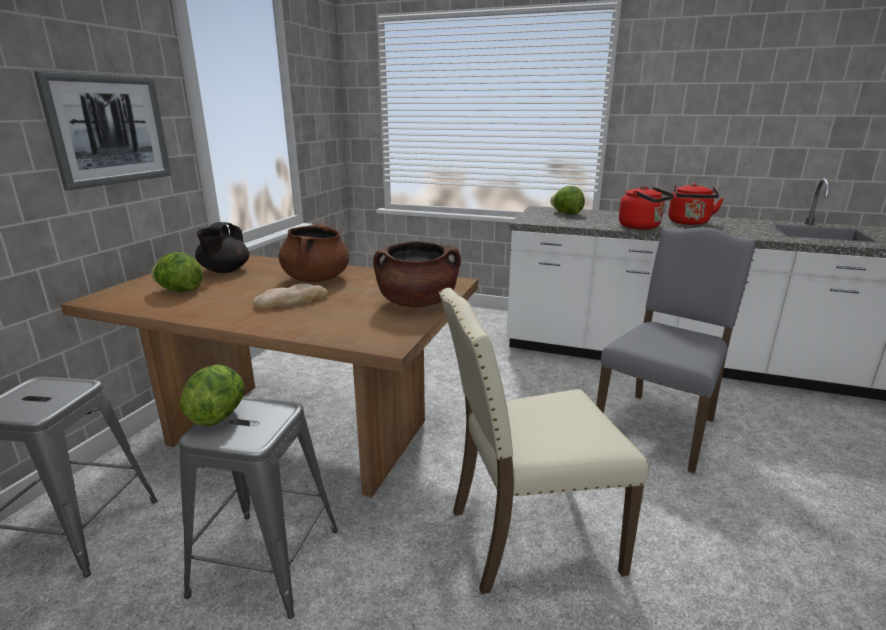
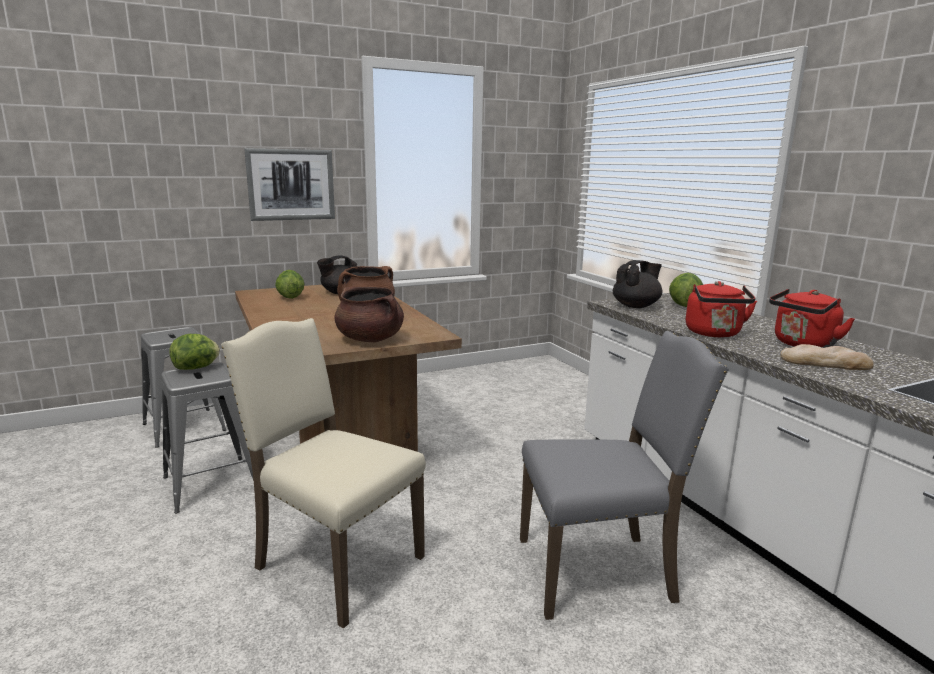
camera: 45 degrees right, 5 degrees down
(292, 301) = (316, 317): bread -> bread (825, 363)
(548, 220) = (636, 306): none -> black teapot

